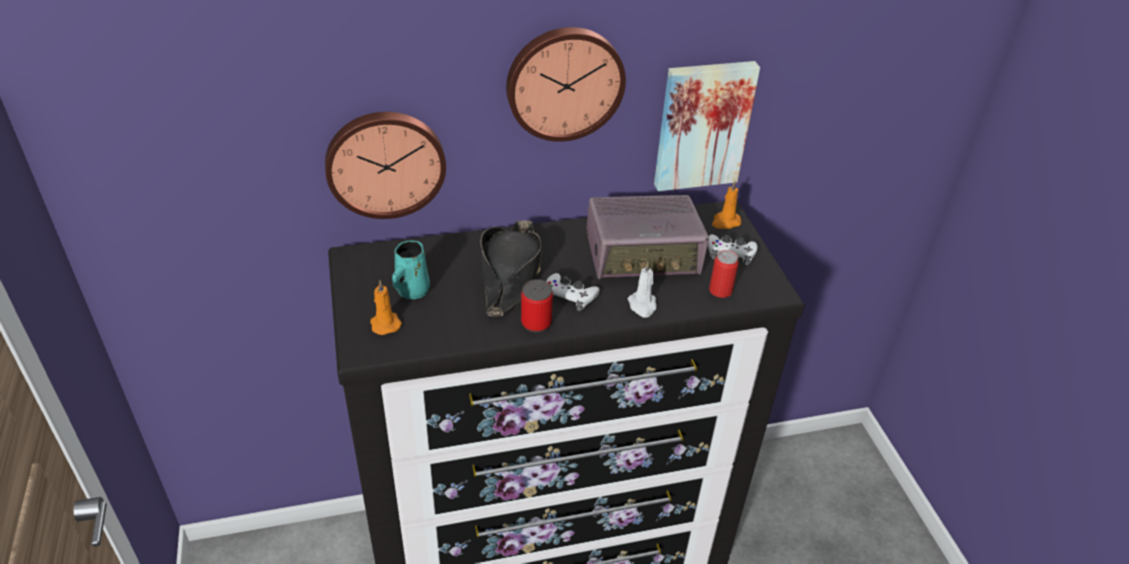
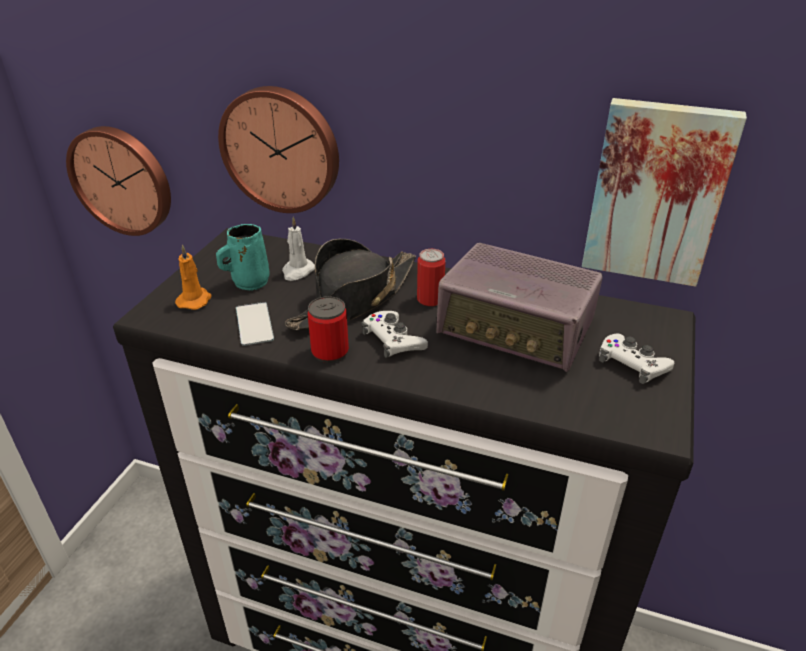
camera: 35 degrees right, 5 degrees down
(456, 324) = (254, 324): none -> phone
(564, 82) = (474, 91): wall clock -> wall clock (123, 180)
(642, 306) = (464, 379): white candle -> white candle (298, 271)
(720, 291) = (580, 400): can -> can (430, 299)
(725, 222) = (655, 329): orange candle -> none

